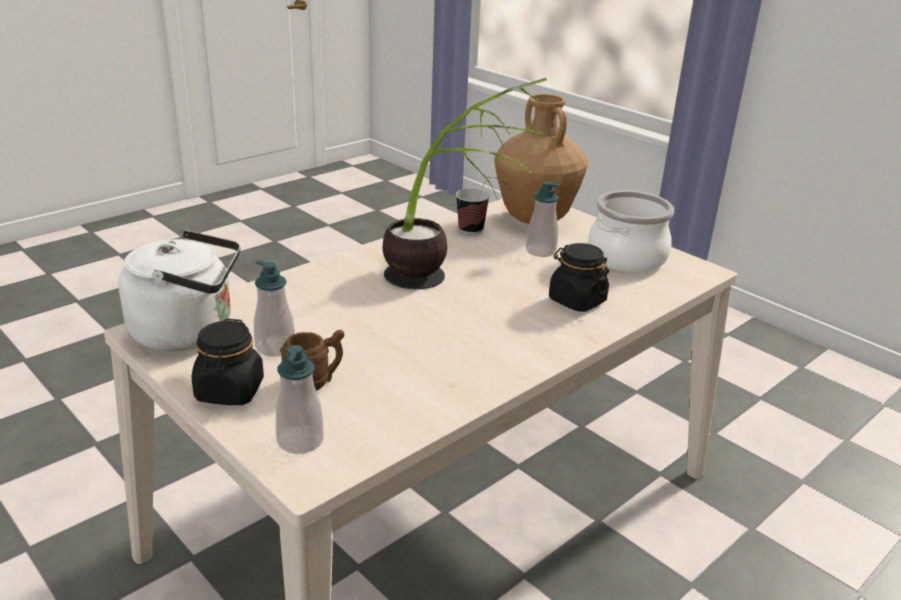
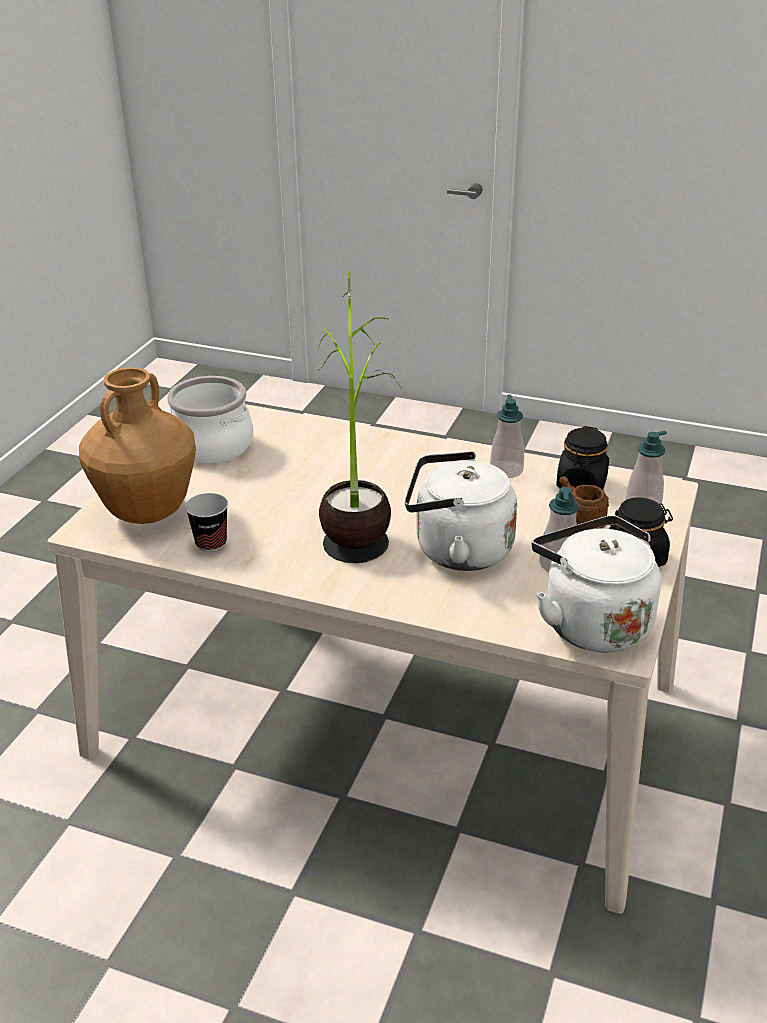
camera: 115 degrees left, 5 degrees up
(354, 310) = (457, 550): none -> white kettle
(540, 251) = (234, 490): soap dispenser -> soap dispenser (506, 470)
(576, 301) = (326, 452): black jar -> black jar (581, 484)

